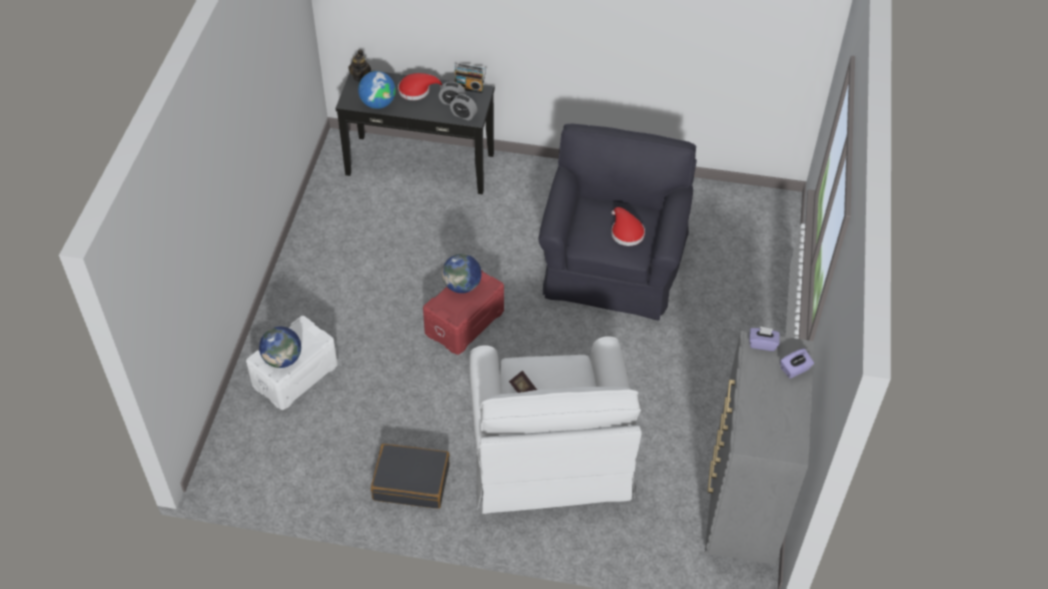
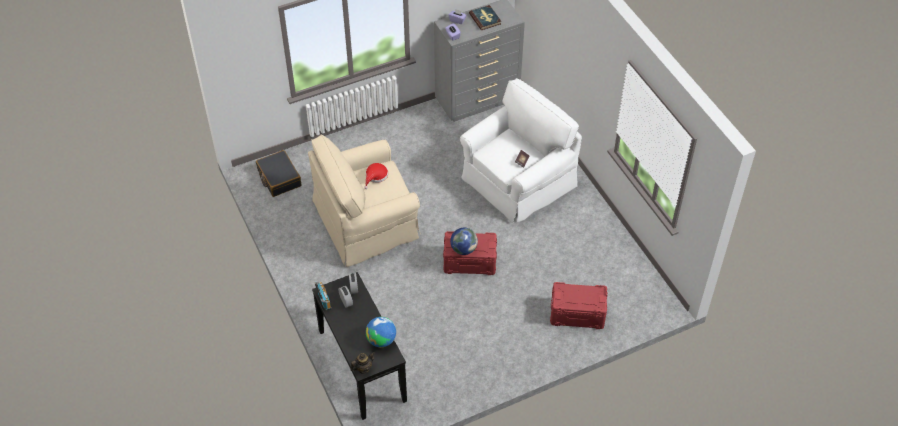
camera: 125 degrees left, 0 degrees up
(283, 359) = (588, 295): globe -> none
(294, 375) = (577, 315): white storage box -> red storage box
(411, 482) = (587, 222): black suitcase -> black suitcase (279, 178)
(417, 90) = (350, 327): red hat -> none
(612, 265) = (367, 221): black armchair -> beige armchair
(773, 406) = (485, 19): none -> book

